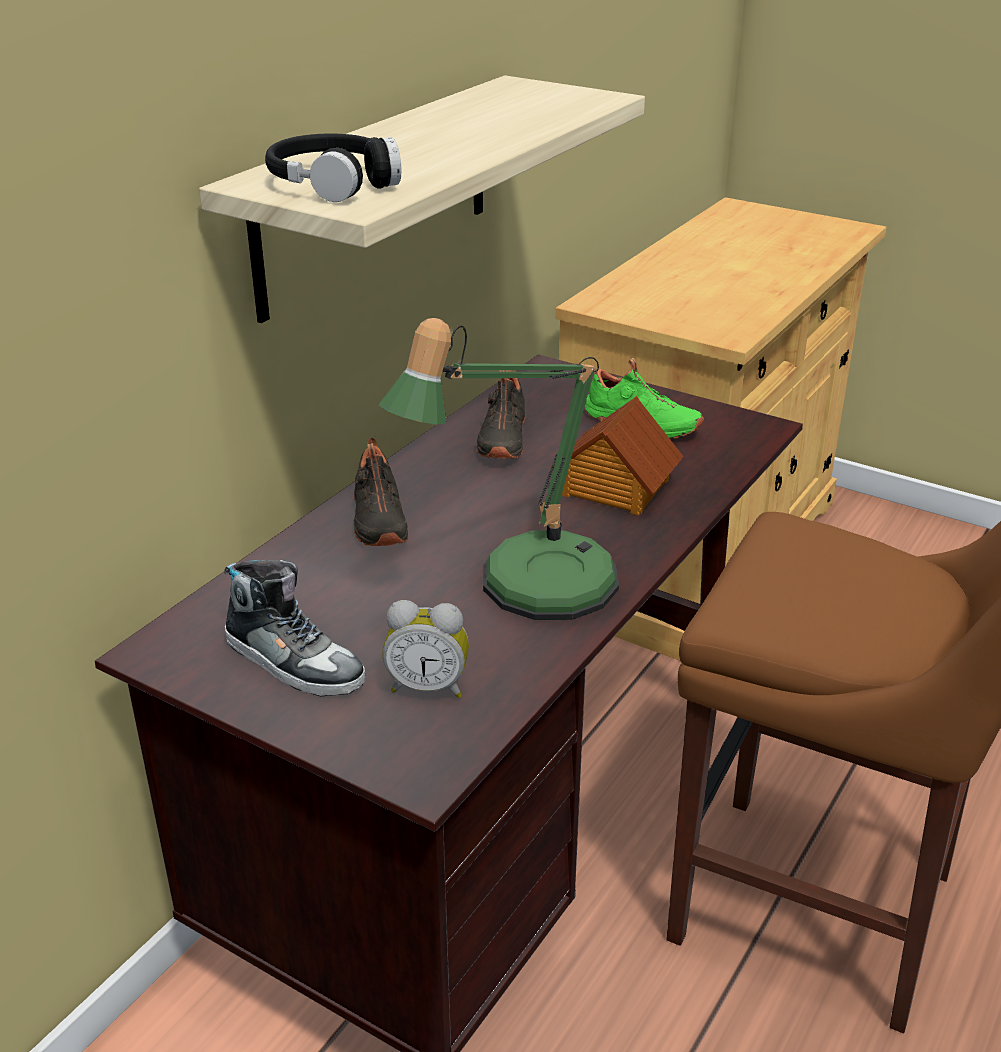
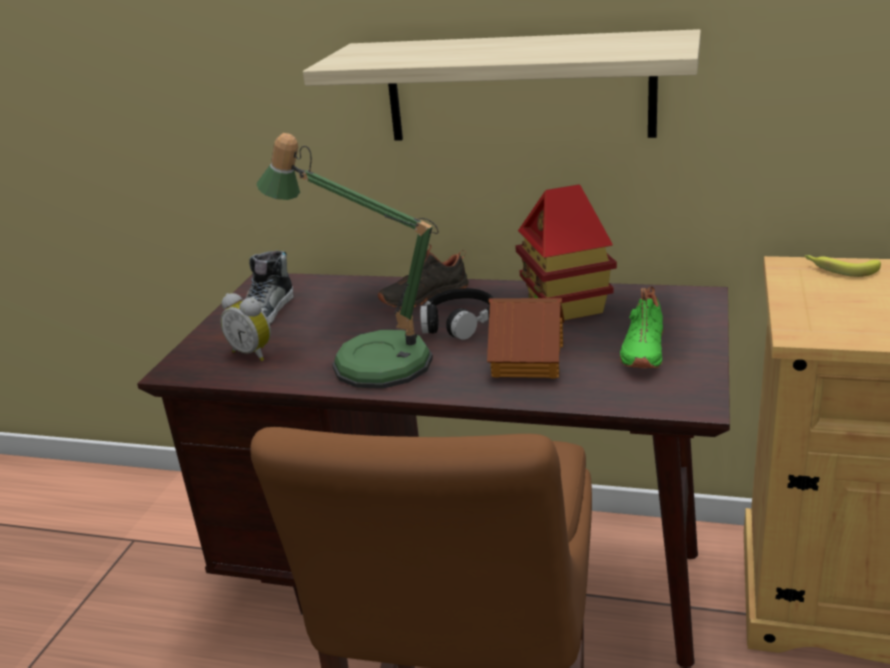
camera: 75 degrees right, 5 degrees down
(333, 183) = (372, 54): black headphones -> black headphones (458, 323)
(428, 686) = (253, 353): alarm clock -> alarm clock turned 45 degrees counterclockwise
(501, 438) = (566, 305): black shoe -> toy house
(618, 289) = (840, 269): none -> banana

